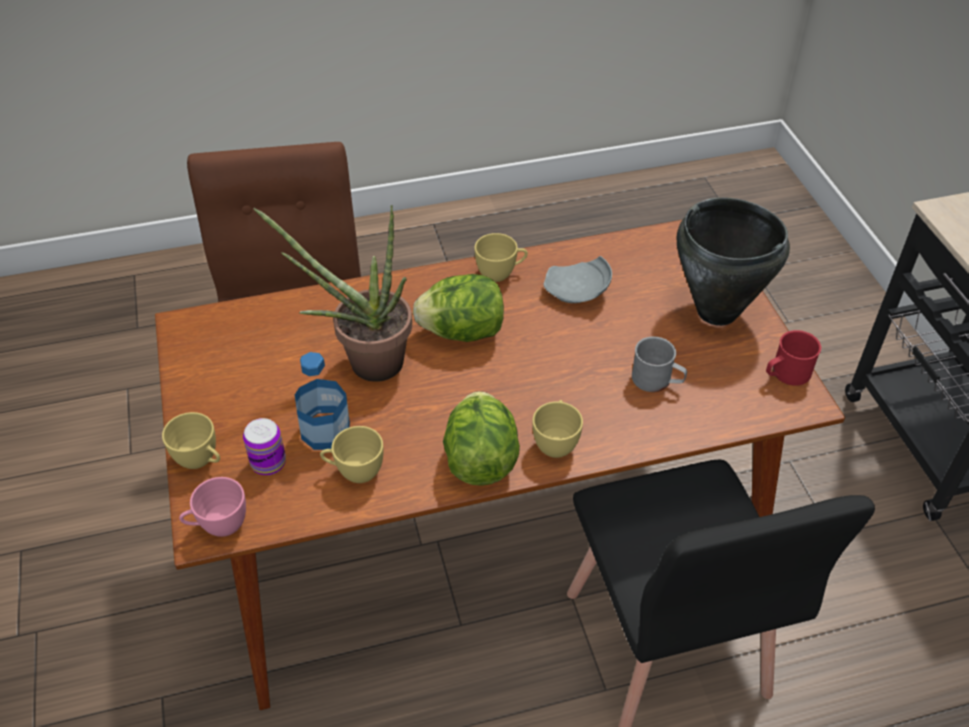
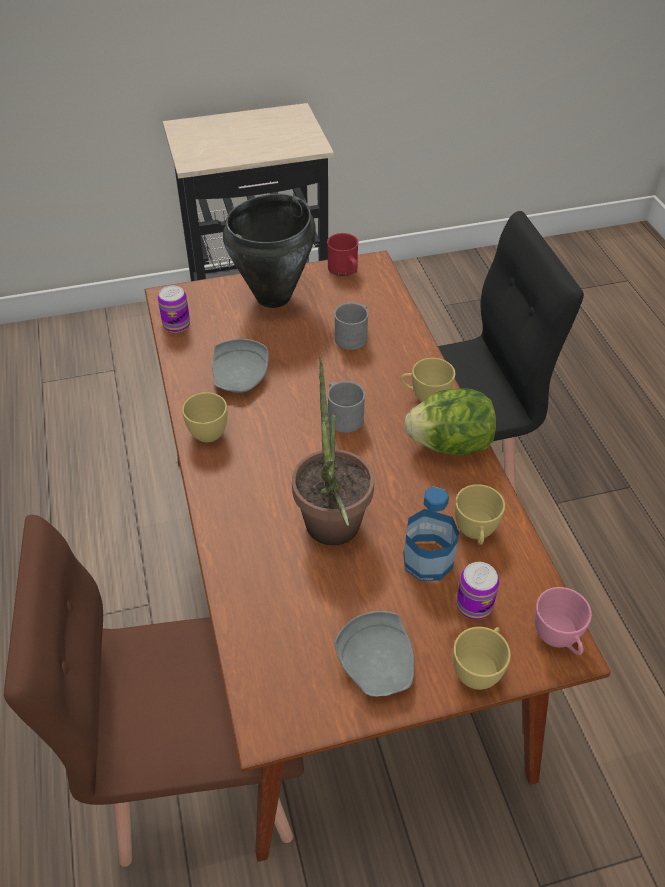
camera: 90 degrees left, 0 degrees up
(223, 391) = (378, 663): none -> grey plate
(462, 332) = (290, 458): lettuce -> none
(523, 370) = (342, 416): none -> grey mug
(654, 241) = (176, 324): none -> can

